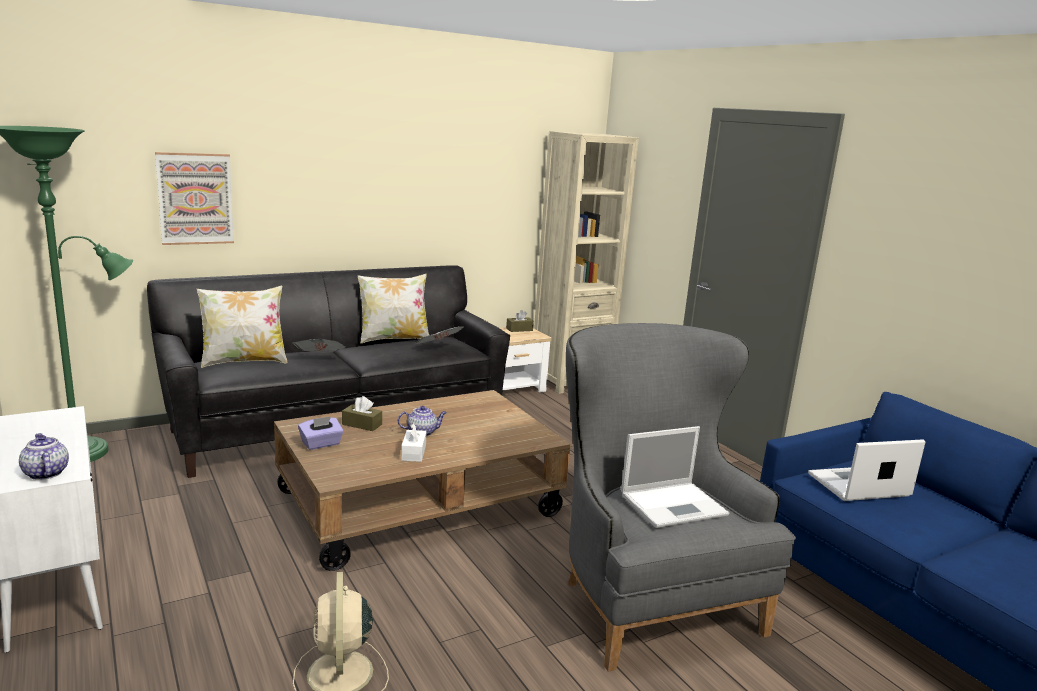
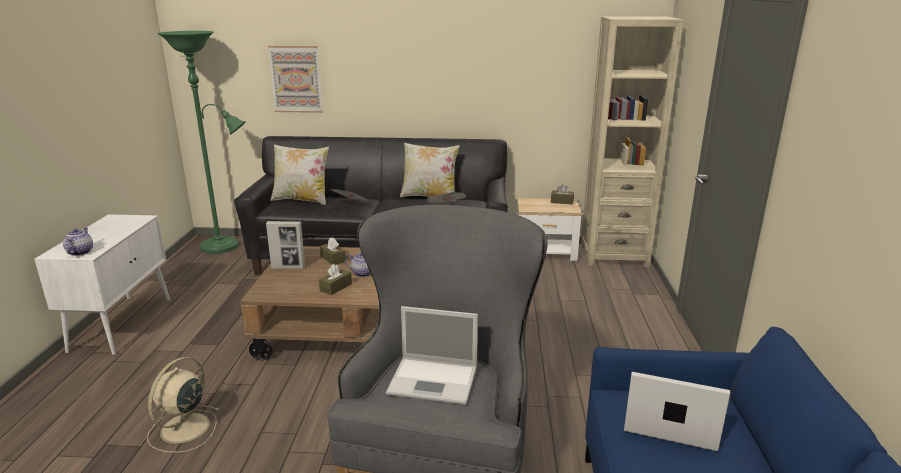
camera: 35 degrees right, 5 degrees up
(321, 444) = (288, 267): purple tissue box -> picture frame
(413, 453) = (336, 287): white tissue box -> brown tissue box

